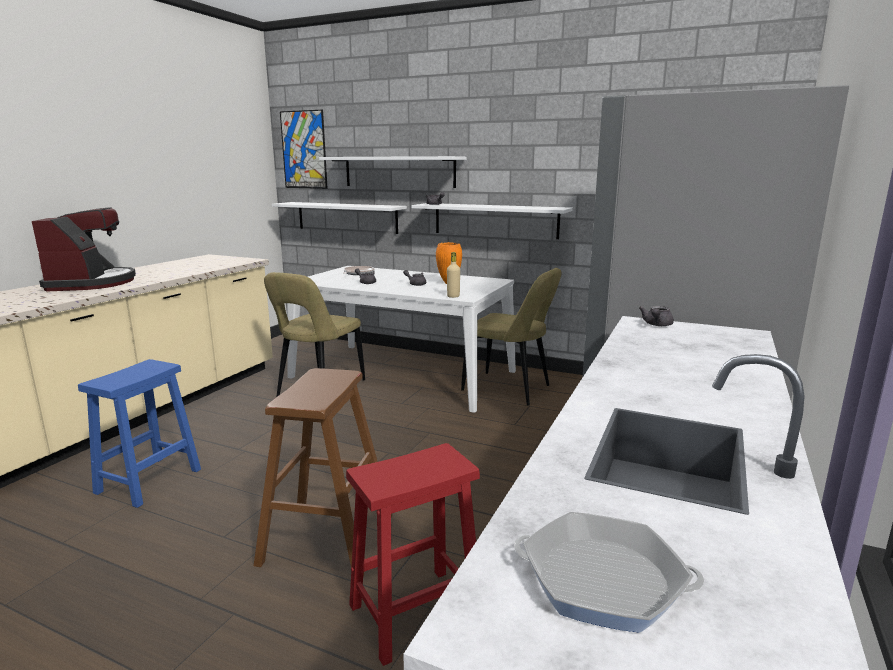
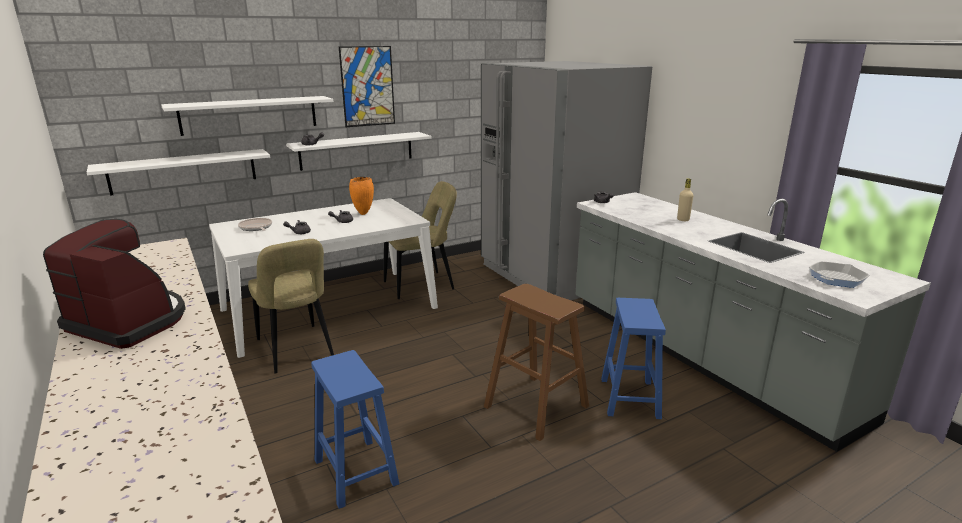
camera: 55 degrees left, 5 degrees up
(304, 150) = (102, 98): picture -> picture (367, 86)
(417, 612) = (629, 397): red stool -> blue stool
(453, 296) = (404, 222): beige bottle -> beige bottle (683, 220)

